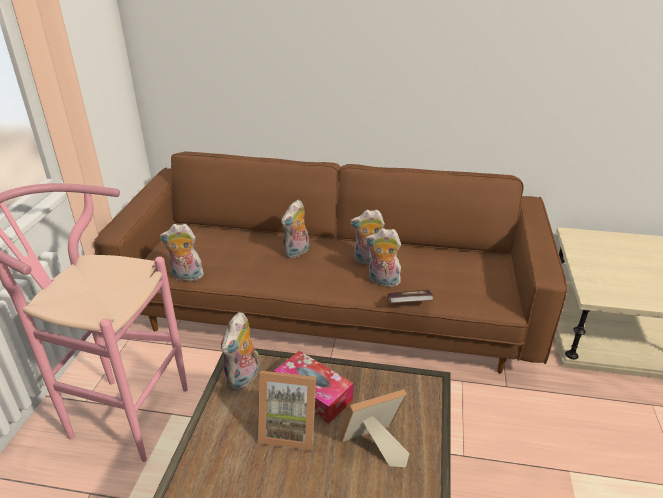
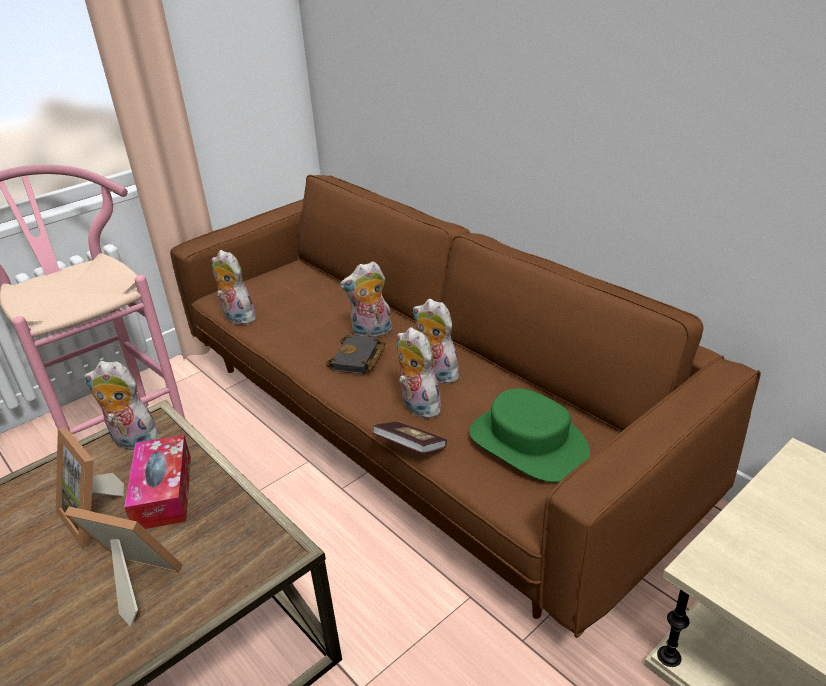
camera: 40 degrees right, 0 degrees up
(243, 379) = (132, 442): plush toy -> plush toy turned 45 degrees clockwise
(313, 270) = (358, 360): none -> black book
(462, 276) = (528, 443): none -> green hat

